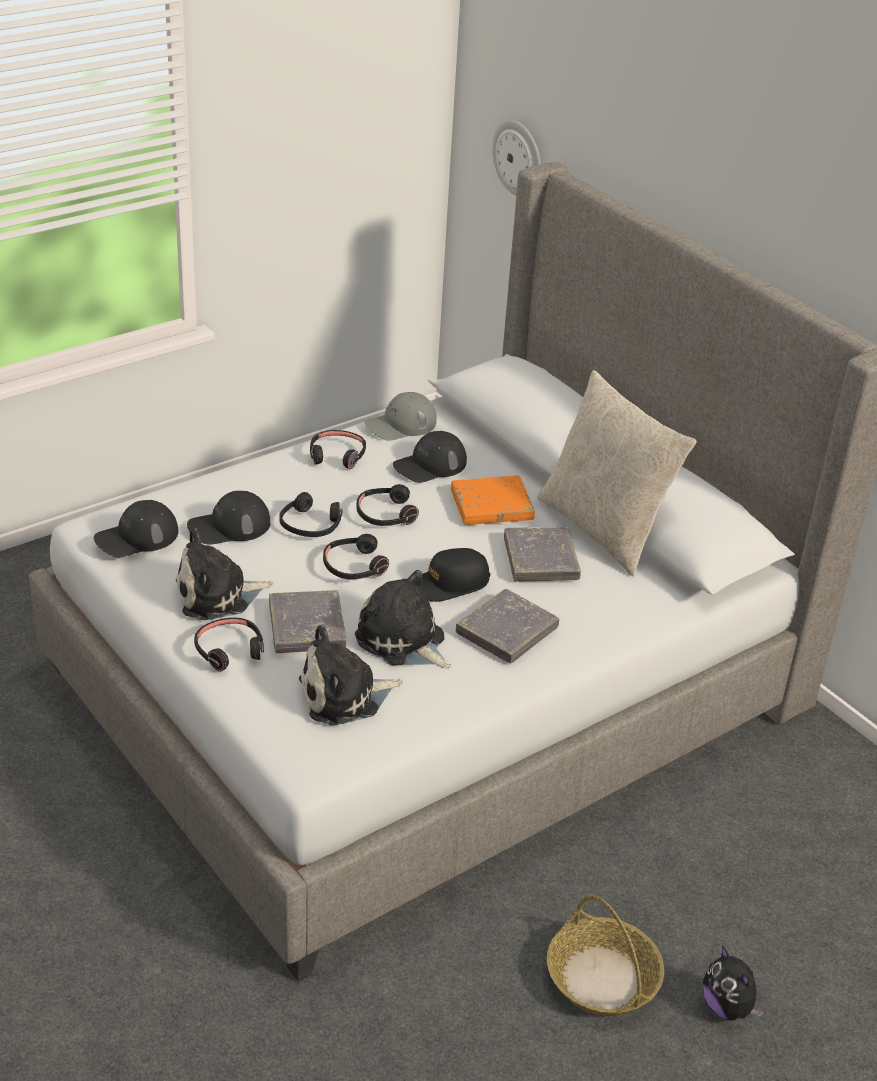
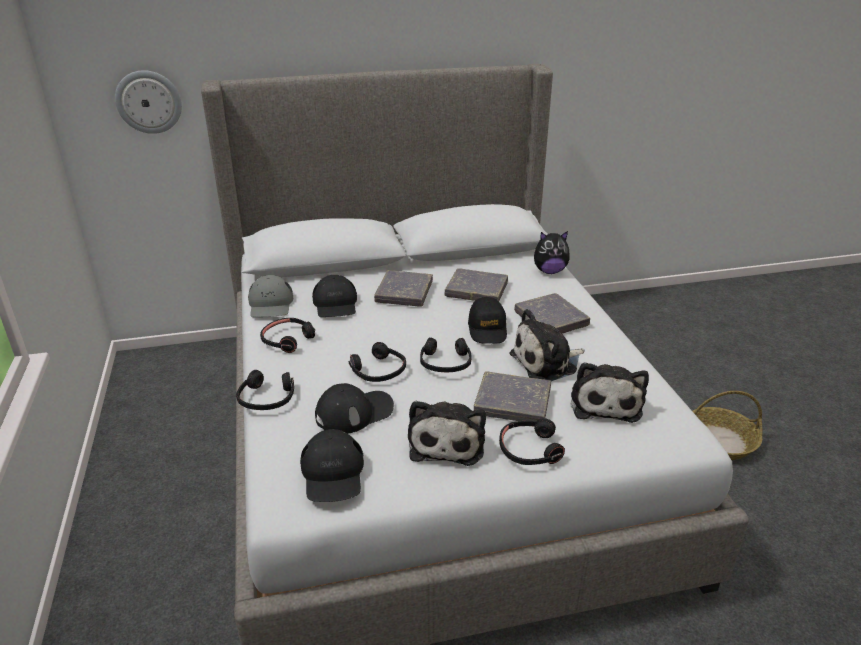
camera: 65 degrees left, 5 degrees down
(229, 526) = (354, 412): black cap -> black cap turned 120 degrees counterclockwise
(385, 514) = (386, 335): black headphones -> black headphones (267, 398)
(491, 505) = (404, 292): orange book -> grey book
(604, 529) = (455, 262): beige pillow -> none
(728, 1007) = (742, 402): plush toy -> plush toy (549, 271)

